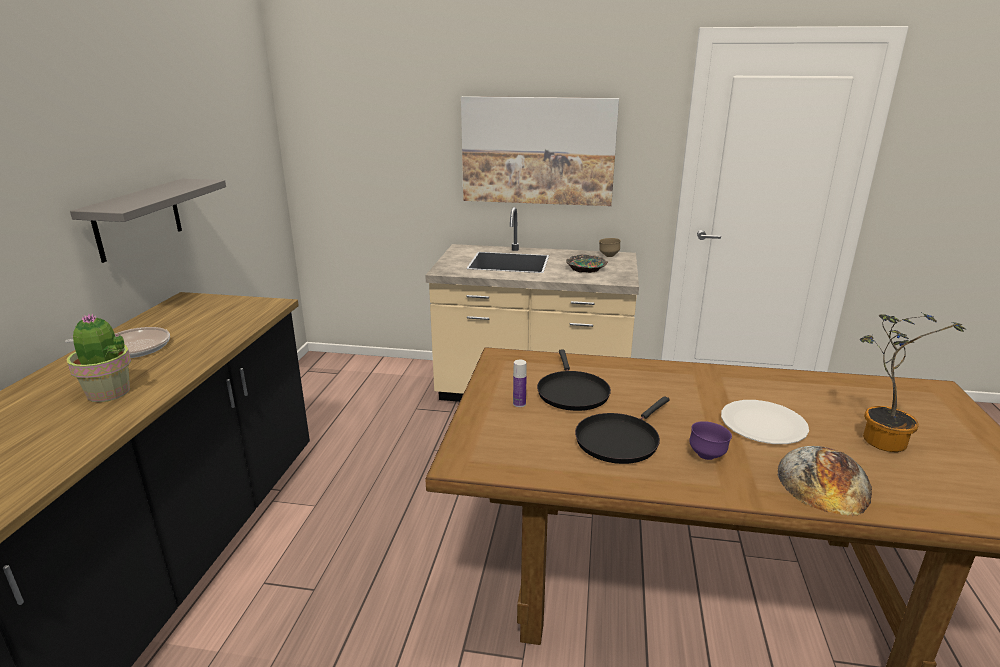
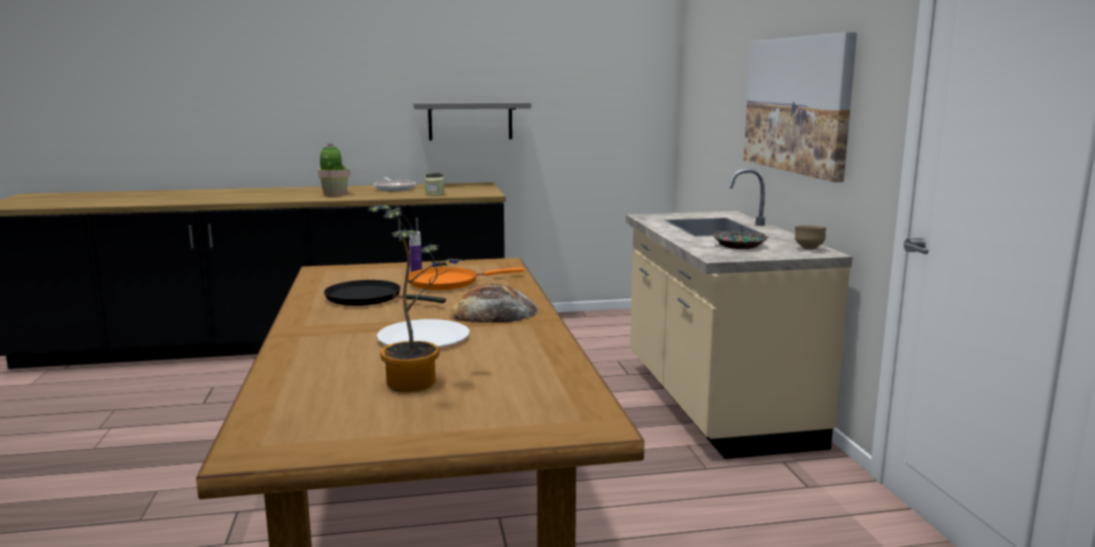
camera: 70 degrees right, 10 degrees down
(228, 329) = (435, 194): none -> jar
(571, 392) = (447, 282): black frying pan -> orange frying pan
(707, 456) = (352, 321): purple bowl -> none
(823, 481) = (318, 356): bread -> bread (493, 312)

